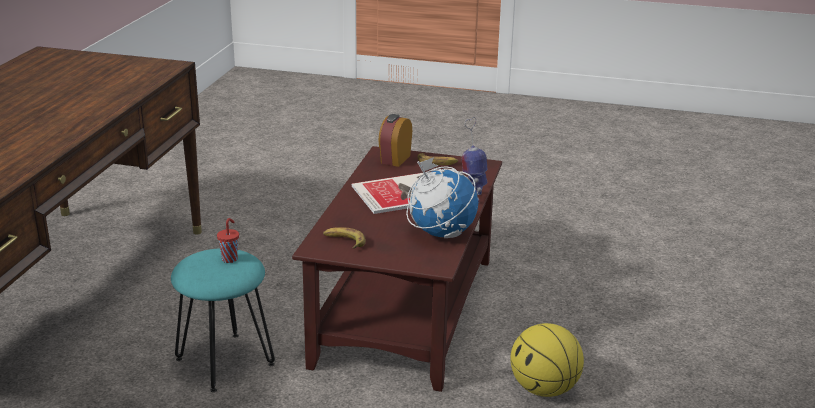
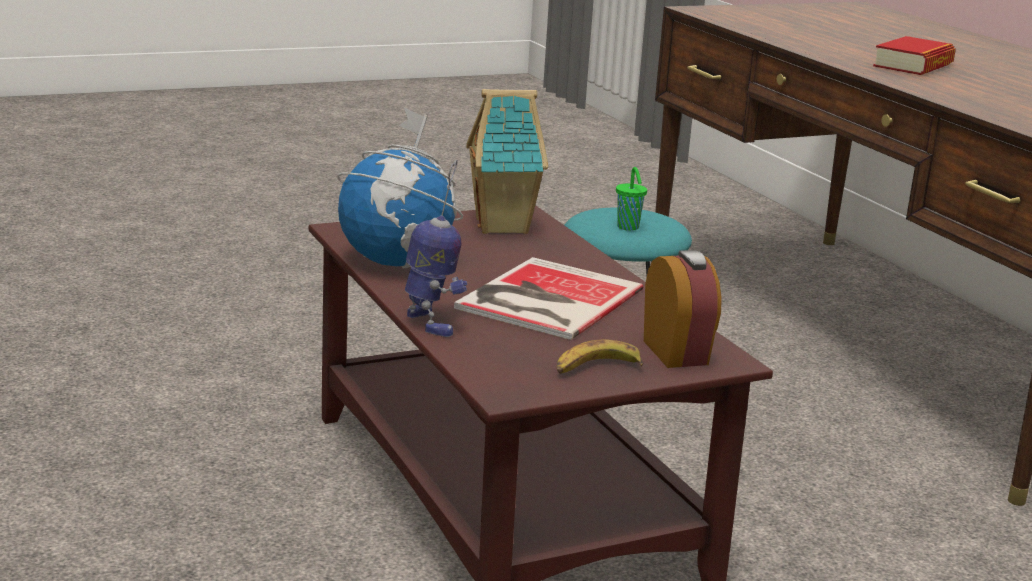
camera: 140 degrees right, 5 degrees down
(42, 123) = (913, 65): none -> book
(230, 259) = (628, 228): red cup -> green cup
(344, 241) = (504, 226): banana -> toy house
(544, 389) = (182, 464): basketball -> none

